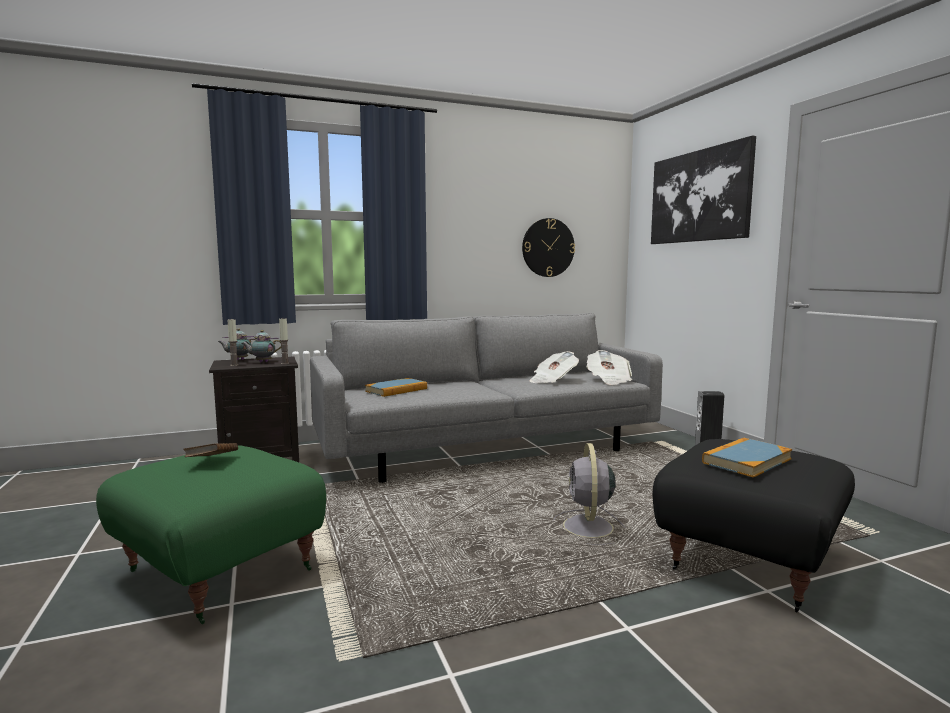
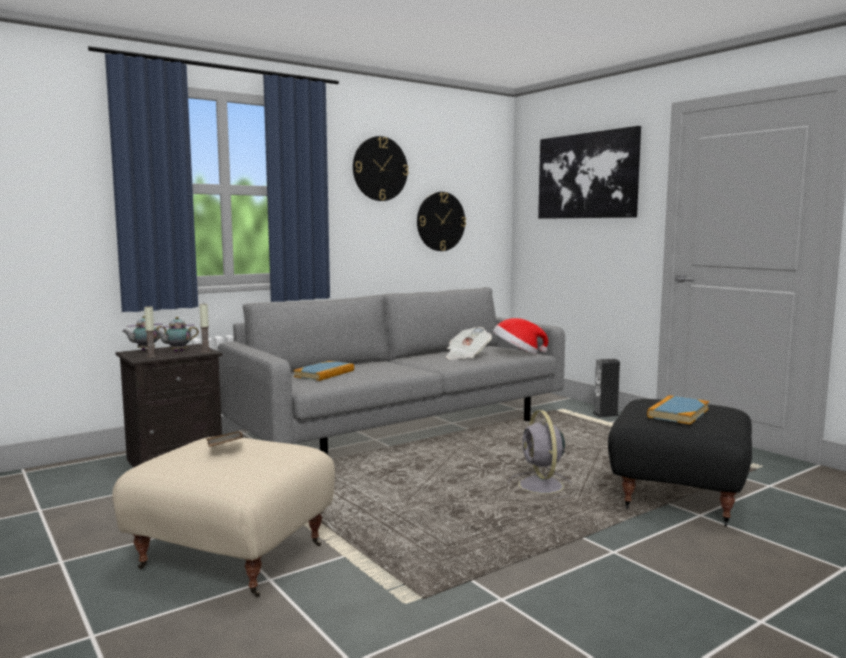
camera: 15 degrees left, 0 degrees up
(220, 571) = (232, 557): green ottoman -> beige ottoman
(483, 195) = (380, 169): none -> wall clock
(608, 380) = (517, 353): newspaper -> hat

